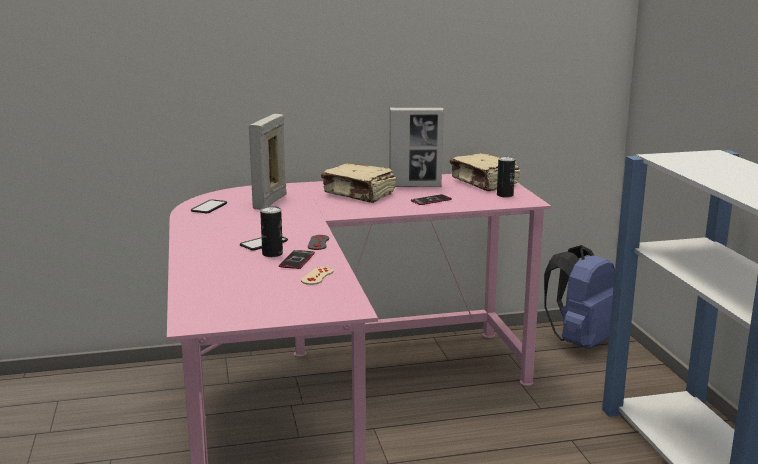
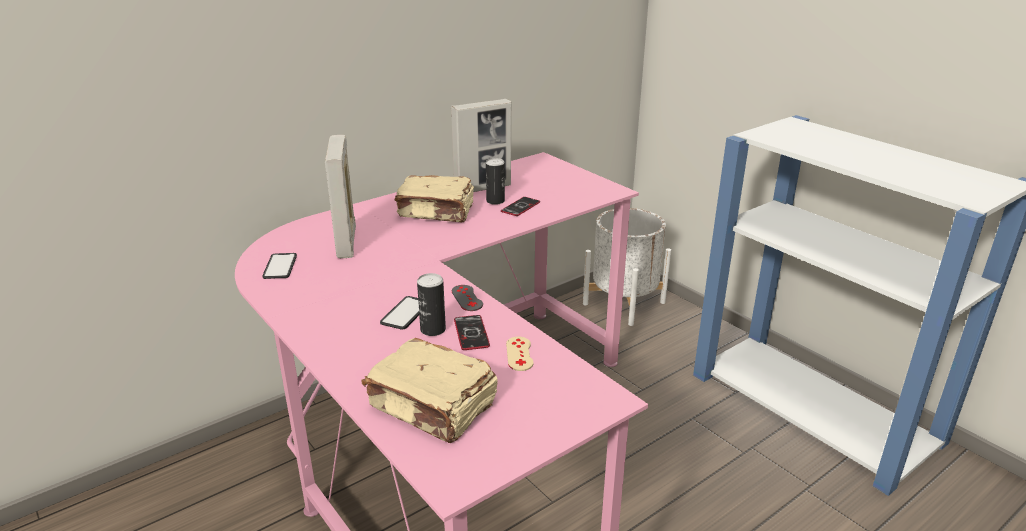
camera: 25 degrees left, 10 degrees up
(484, 183) = (547, 172): beige book -> beige book (433, 406)
(505, 195) = (583, 186): can -> can (495, 201)
(580, 342) = (624, 303): blue backpack -> white planter

